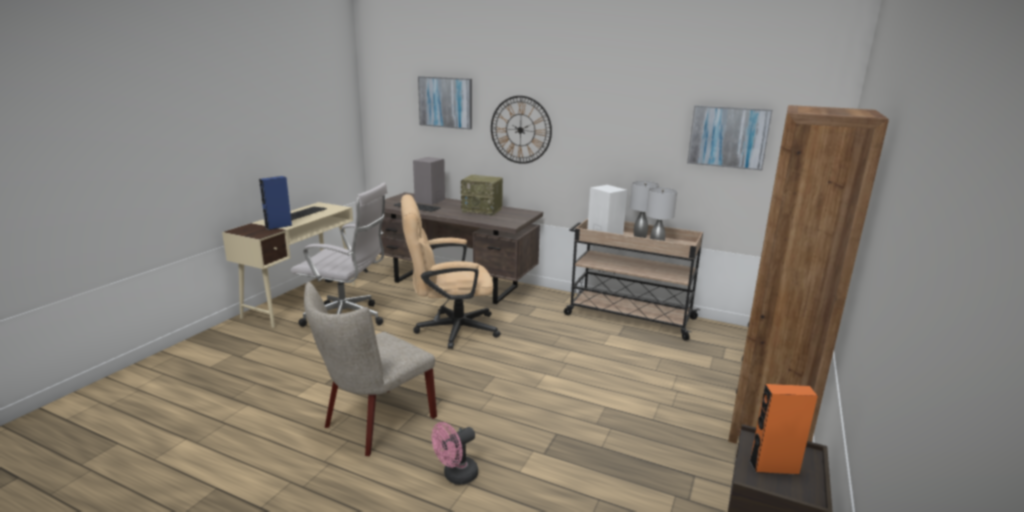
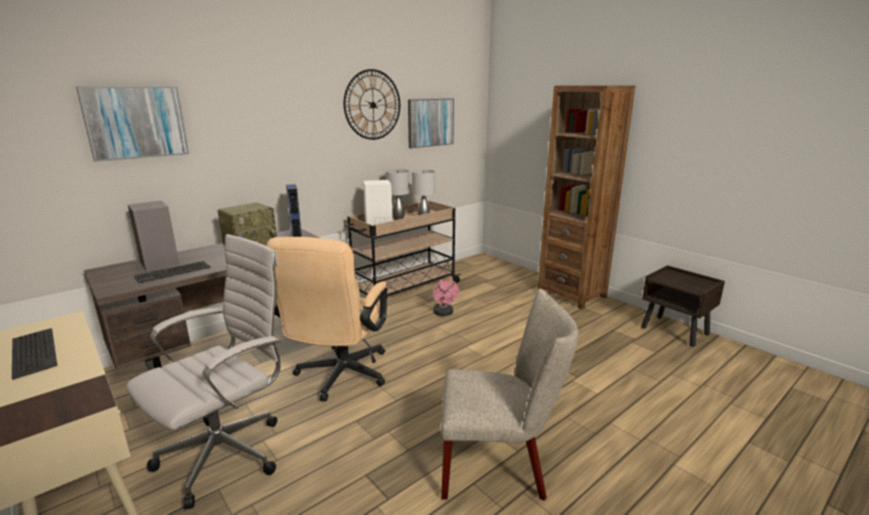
camera: 65 degrees left, 0 degrees up
(278, 226) = (70, 381): blue speaker -> blue speaker (296, 235)
(374, 424) = (499, 466): beige chair -> beige chair turned 60 degrees counterclockwise
(456, 476) = (598, 427): pink fan -> pink fan (444, 313)
(520, 130) = (256, 144): wall clock -> wall clock (372, 105)
(774, 467) = (685, 282): orange speaker -> none

